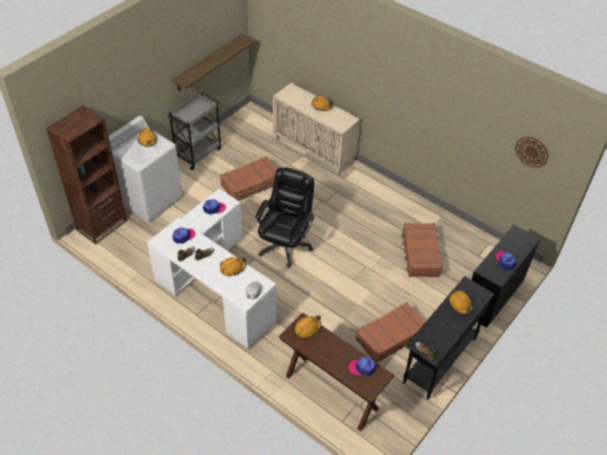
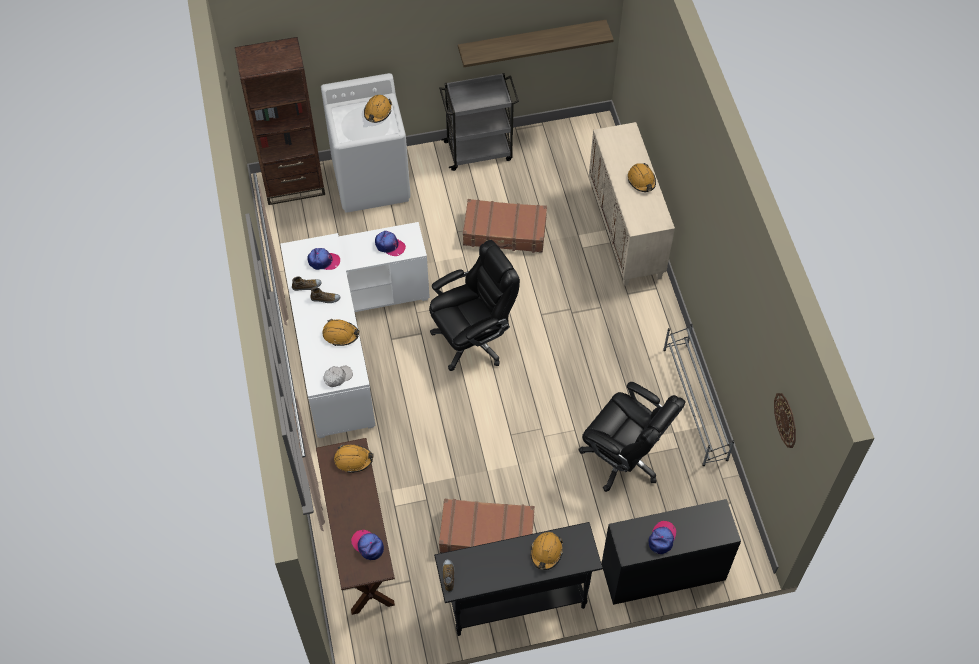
camera: 40 degrees right, 10 degrees up
(420, 254) = (624, 458): brown suitcase -> black office chair
(427, 209) = (694, 404): none -> grey shoe rack

